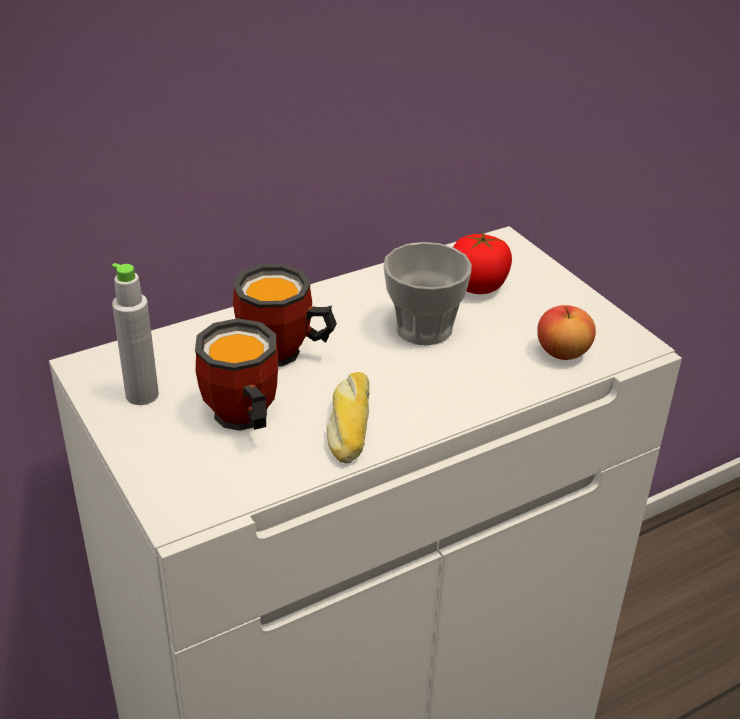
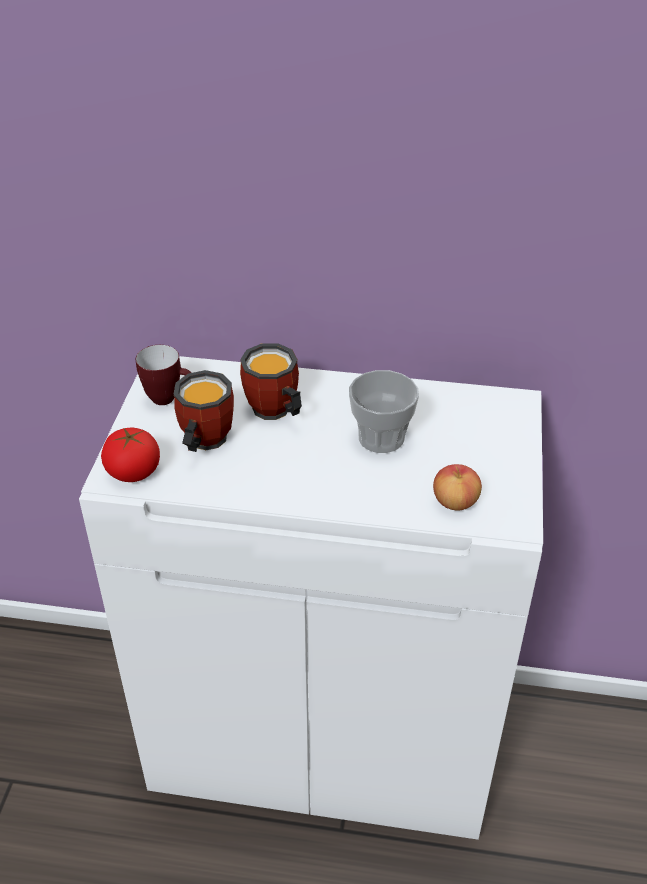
camera: 40 degrees right, 5 degrees up
(142, 395) = (169, 399): grey bottle -> mug
(348, 425) = (257, 477): bread -> none
(477, 286) = (456, 425): tomato -> tomato (133, 471)

